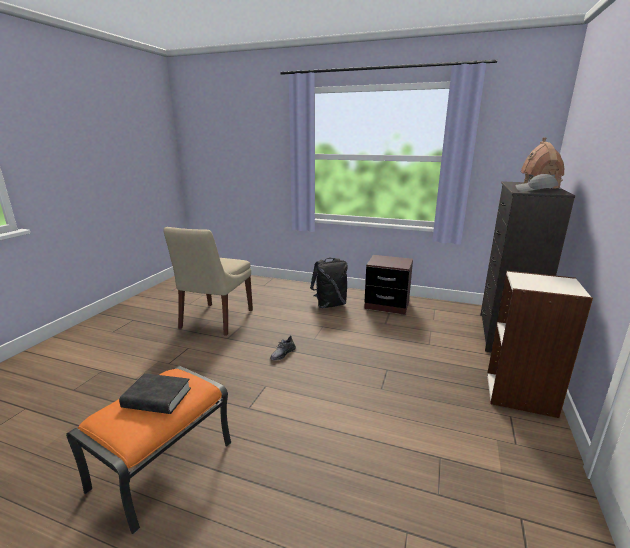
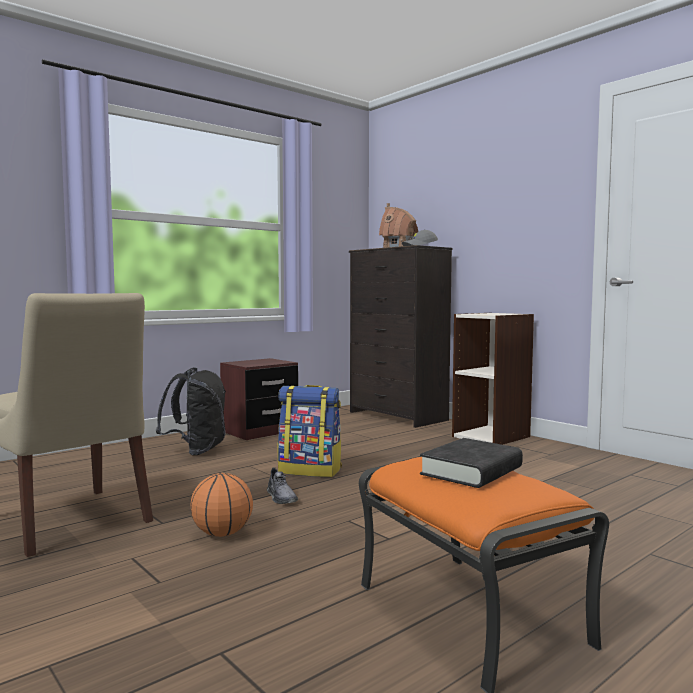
camera: 60 degrees left, 15 degrees down
(224, 357) = (222, 534): none -> basketball
(334, 346) = (310, 470): none -> backpack

